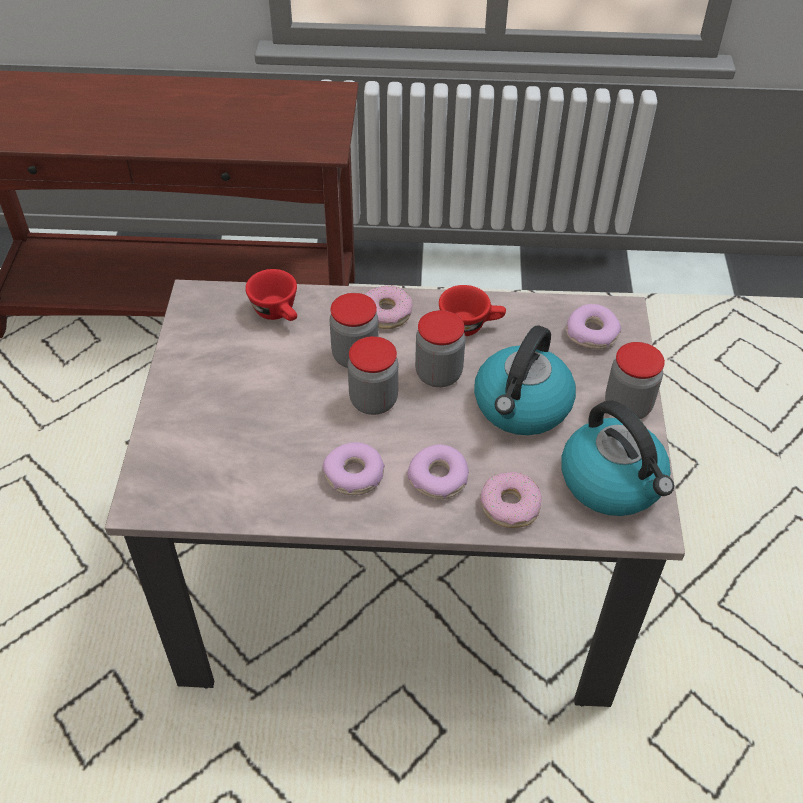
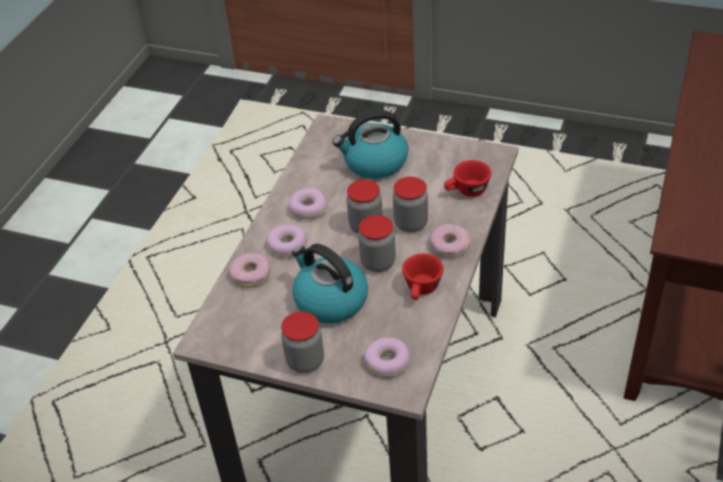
camera: 110 degrees right, 5 degrees down
(613, 482) = (243, 332): kettle -> kettle (374, 163)

